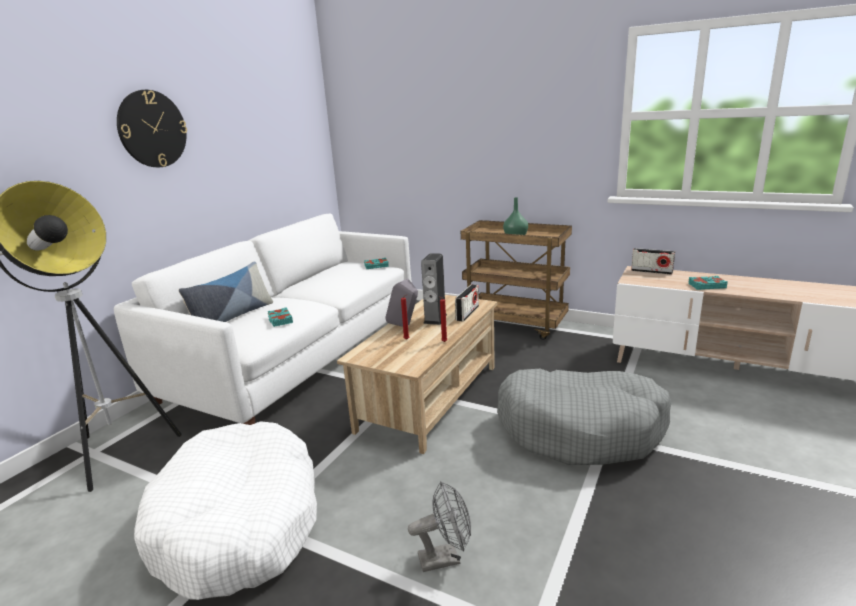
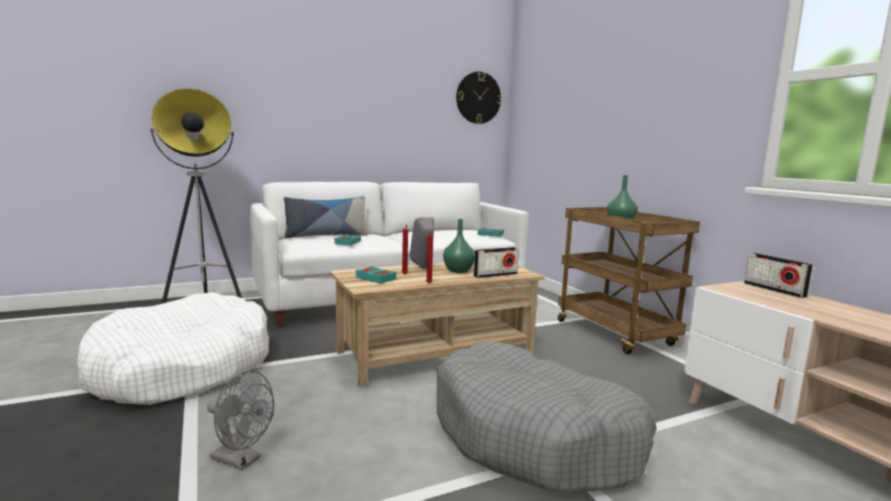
camera: 35 degrees right, 10 degrees down
(152, 129) = (320, 80): wall clock -> wall clock (478, 98)
(435, 319) = (459, 271): speaker -> green vase
(706, 285) = (834, 317): turquoise book -> turquoise book (376, 278)

